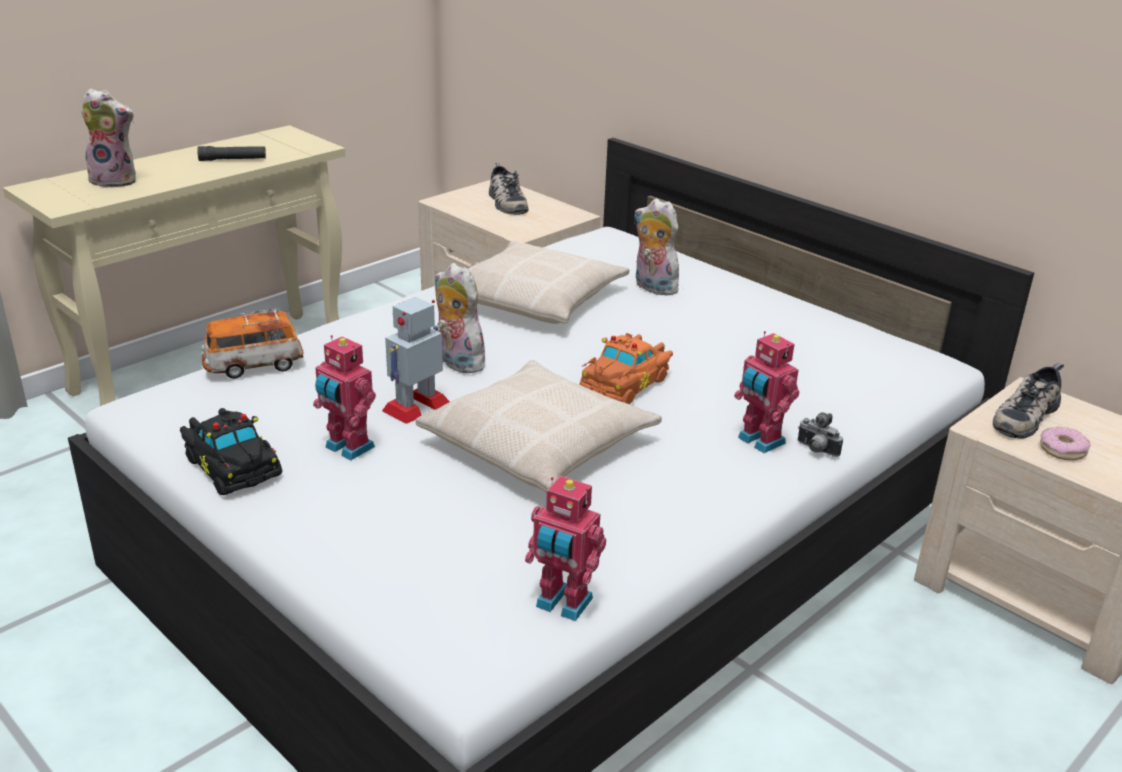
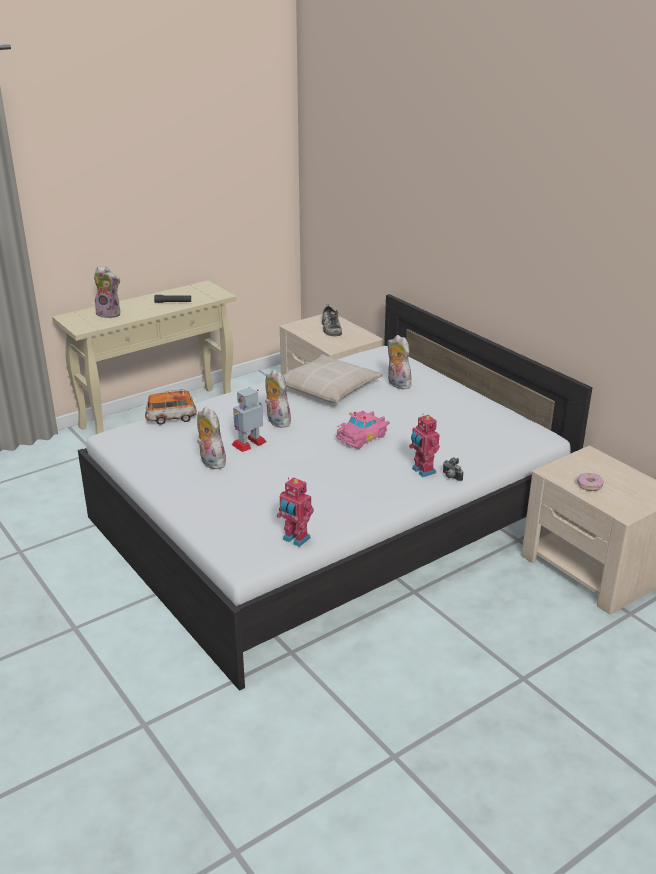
camera: 10 degrees right, 0 degrees up
(233, 464) = (154, 467): black toy car -> none
(347, 448) = (210, 462): toy robot -> plush toy
(539, 444) = (307, 465): beige pillow -> none
(627, 382) = (363, 437): orange toy car -> pink toy car
(1024, 415) = (578, 466): shoe -> none

